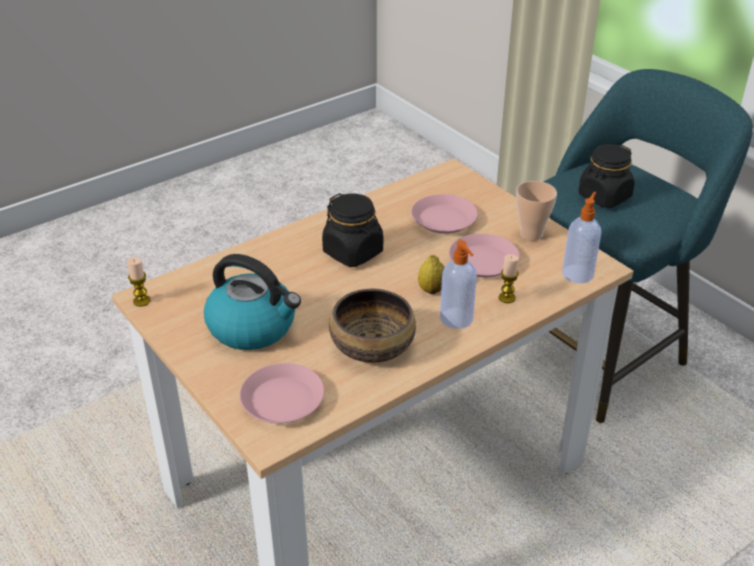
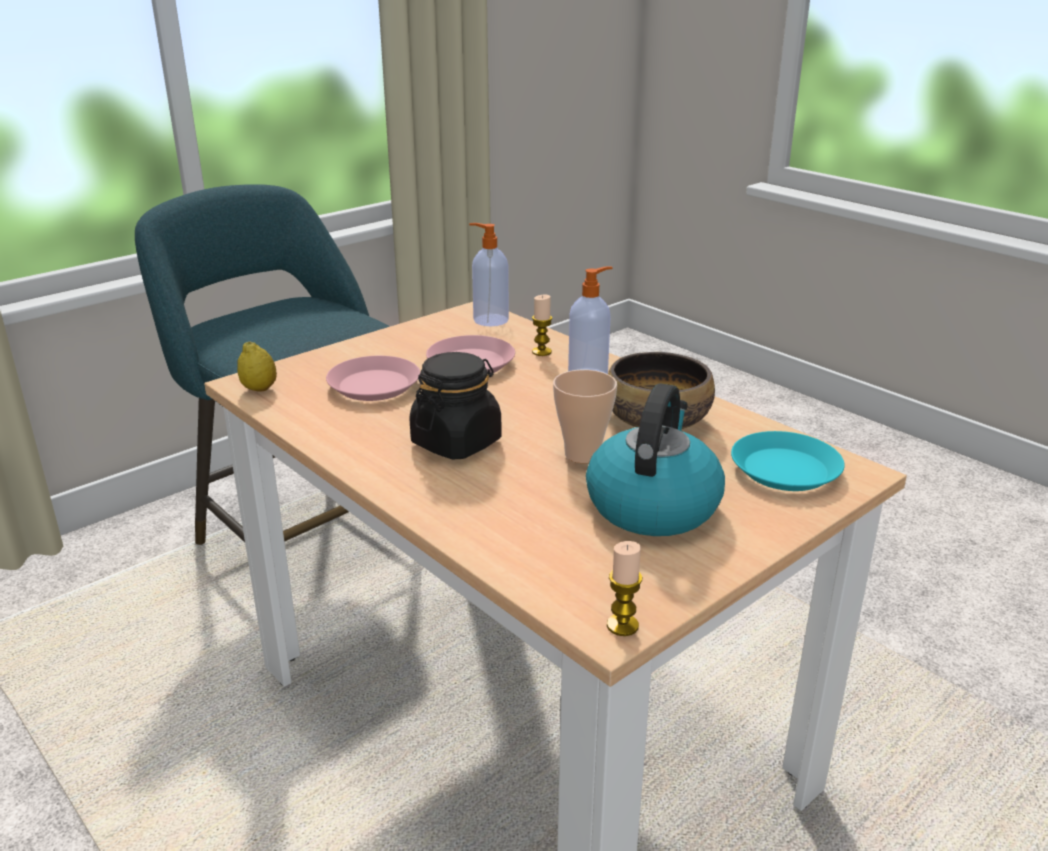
camera: 95 degrees left, 10 degrees down
(282, 400) = (786, 469): pink plate -> turquoise plate
(431, 290) = (535, 390): lemon -> lemon (259, 389)
(531, 234) = (412, 339): cup -> cup (582, 454)
(604, 197) = (288, 330): black jar -> none

